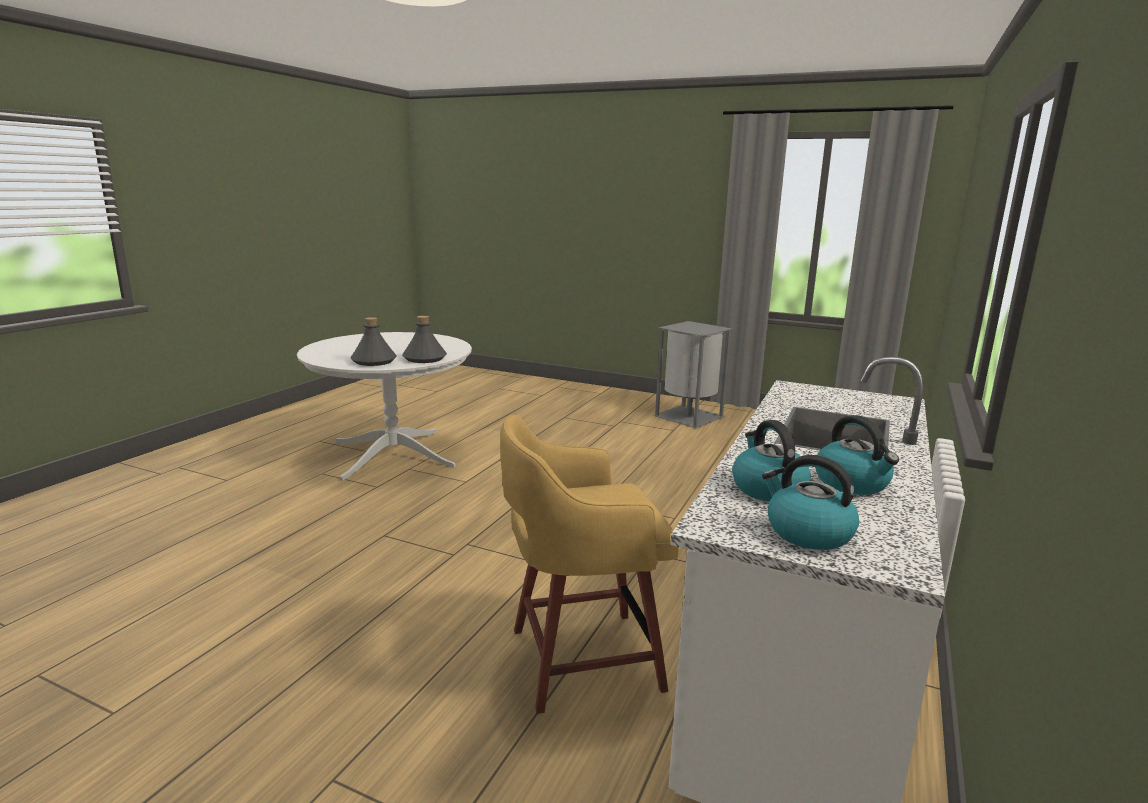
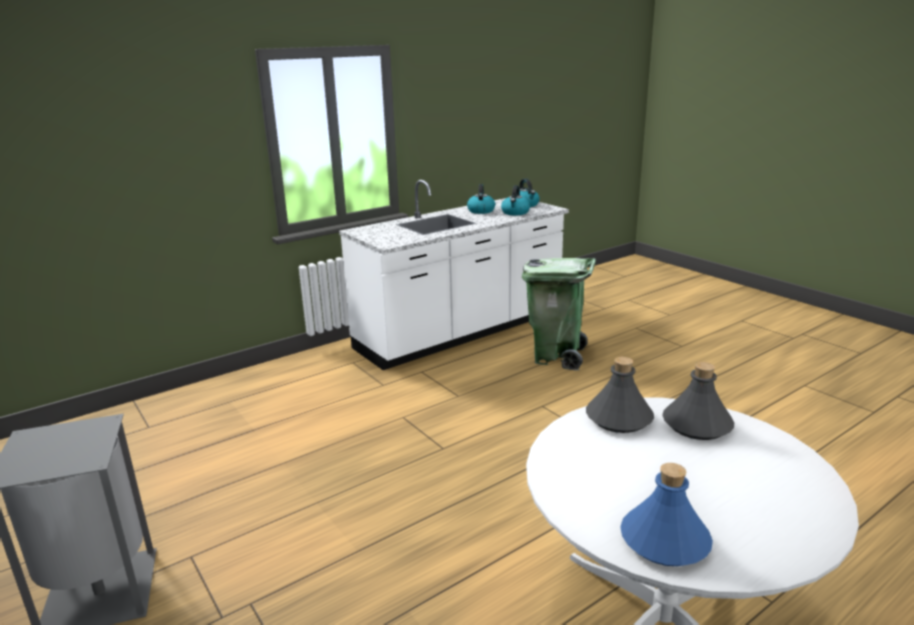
camera: 150 degrees left, 5 degrees up
(397, 336) = (664, 541): none -> blue bottle
(579, 659) = (557, 356): yellow stool -> green trash can

